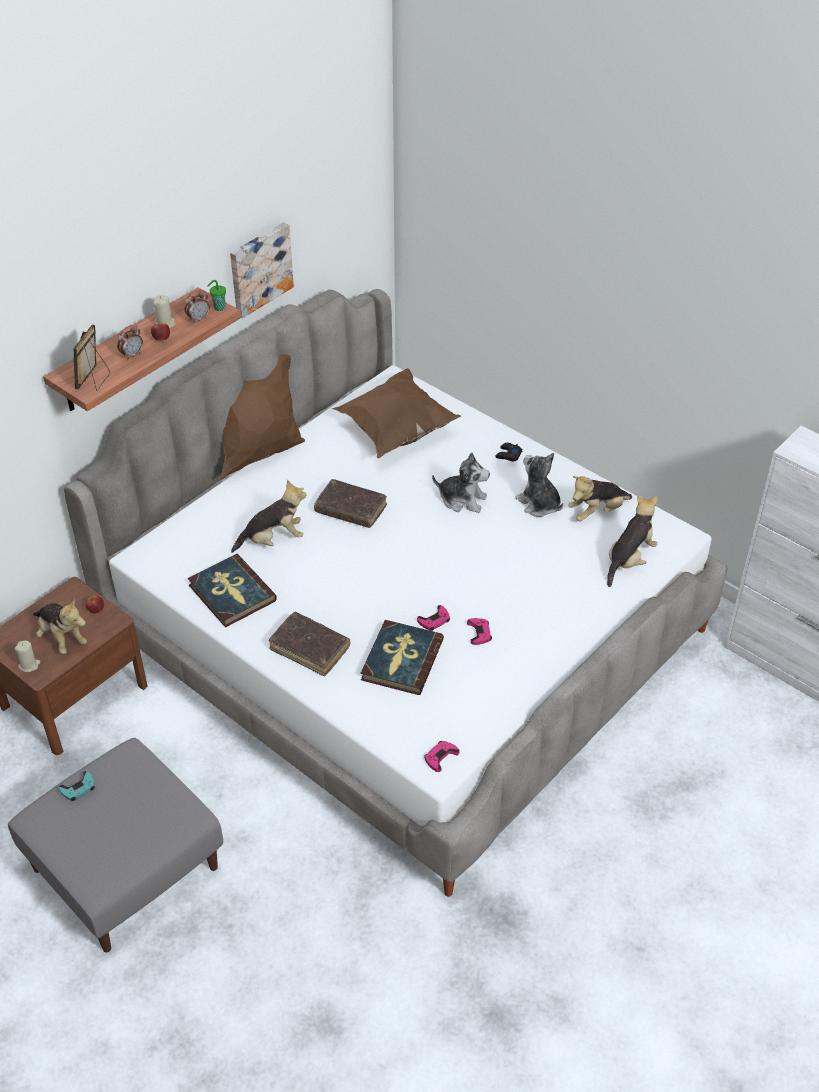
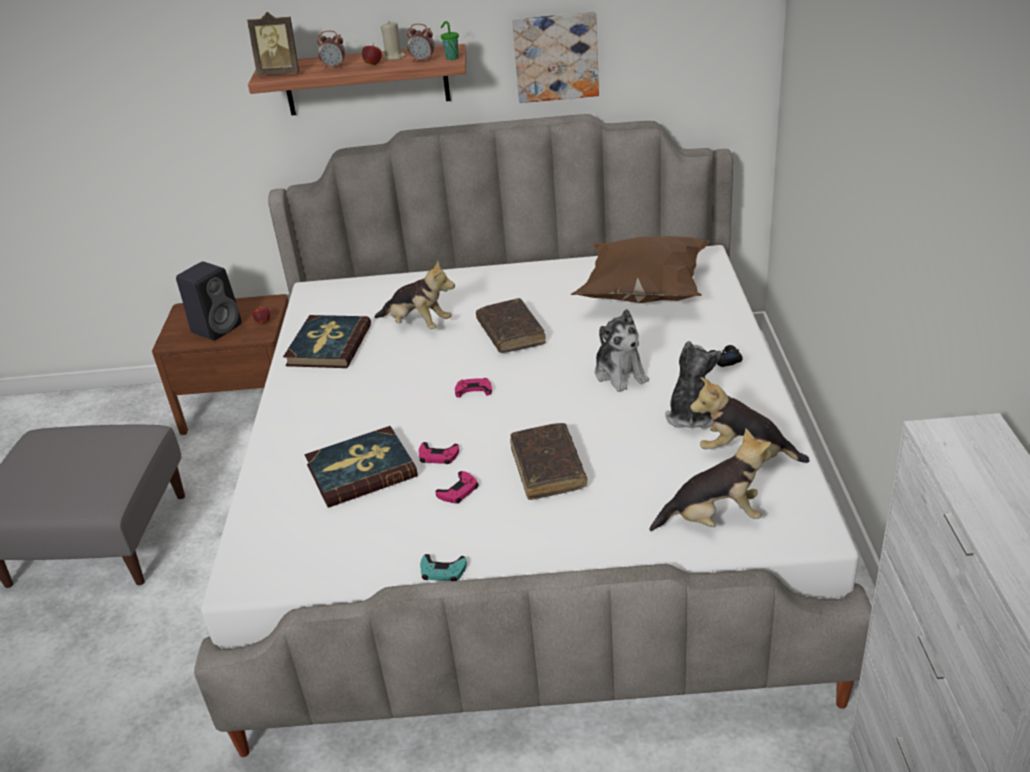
camera: 50 degrees right, 10 degrees down
(29, 665) = (174, 333): beige candle -> none
(61, 637) = (217, 327): plush toy -> black speaker
(78, 788) = (83, 434): turquoise game controller -> turquoise game controller (442, 571)
(94, 380) = (281, 73): picture frame -> picture frame turned 150 degrees counterclockwise
(261, 454) = (507, 262): brown pillow -> none
(310, 649) = (312, 417): brown book -> brown book (548, 468)
(440, 757) = (259, 572): pink game controller -> pink game controller (473, 390)

